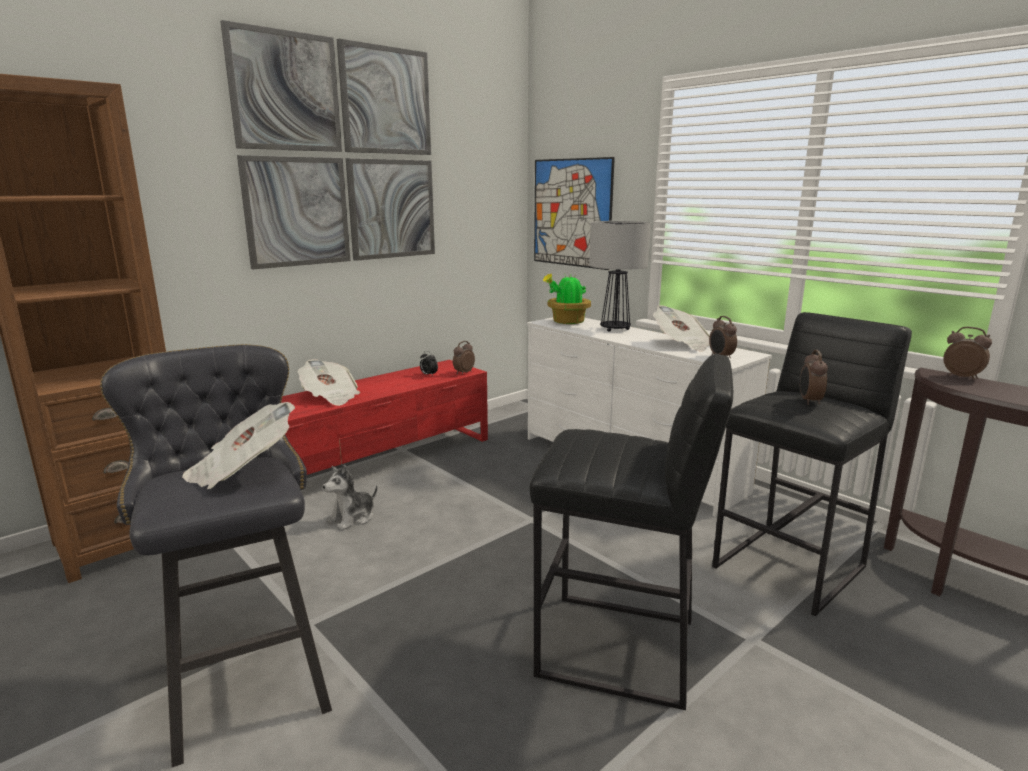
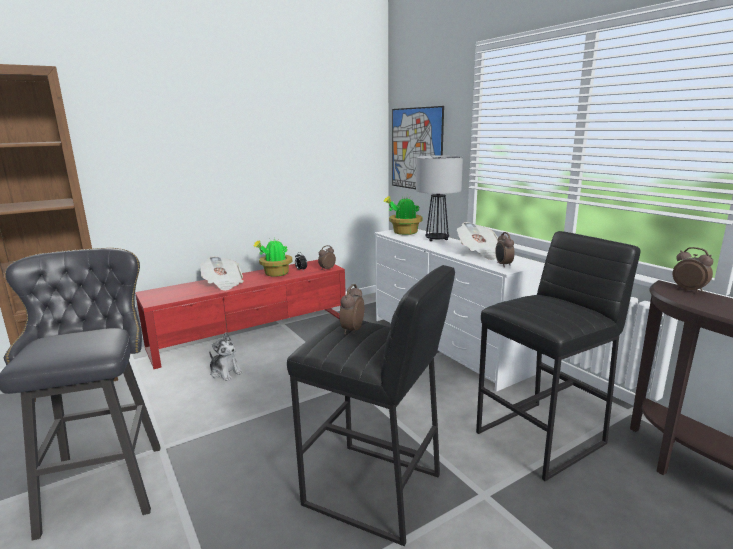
camera: 10 degrees right, 0 degrees up
(242, 471) = (92, 338): newspaper -> none
(342, 155) = (237, 109): picture -> none
(352, 518) = (225, 372): plush toy -> plush toy turned 105 degrees counterclockwise
(396, 381) = (275, 274): none -> potted plant
(809, 401) = (548, 305): alarm clock -> alarm clock (352, 330)

